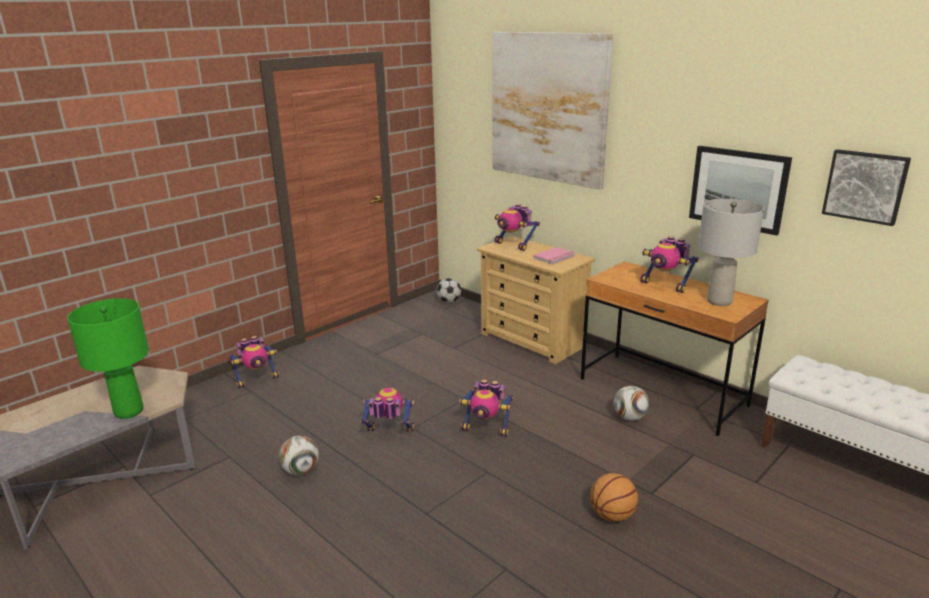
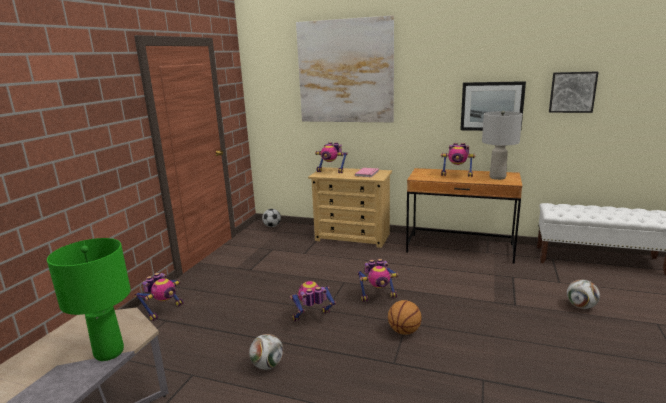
camera: 25 degrees left, 5 degrees down
(612, 515) = (508, 324): basketball -> basketball (404, 331)
(630, 418) = (457, 266): football -> football (581, 306)

